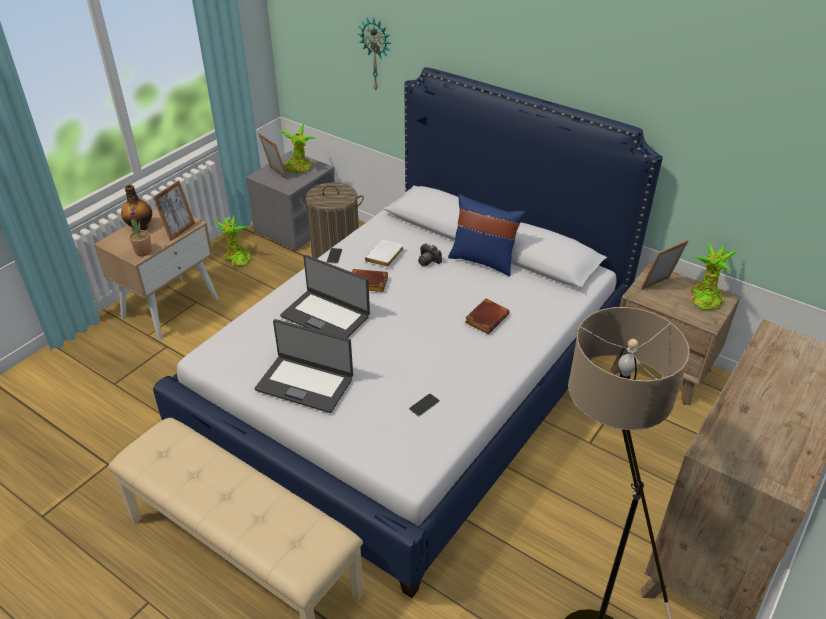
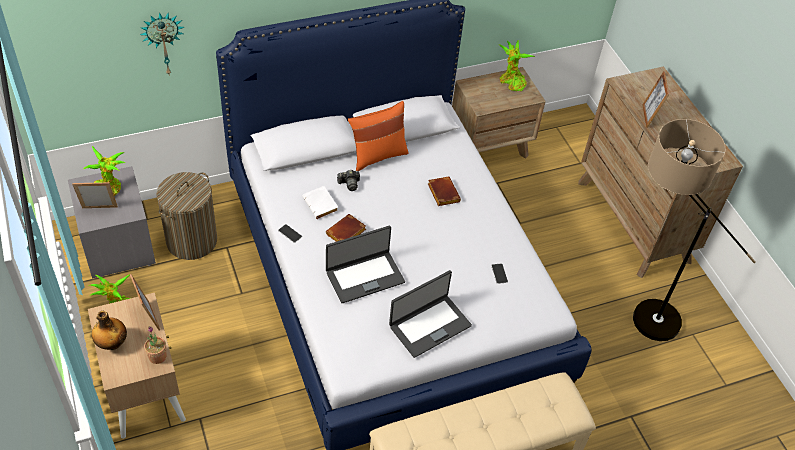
camera: 60 degrees left, 10 degrees up
(483, 260) = (377, 155): blue pillow -> orange pillow
(658, 286) = (482, 93): picture frame -> picture frame (649, 116)

